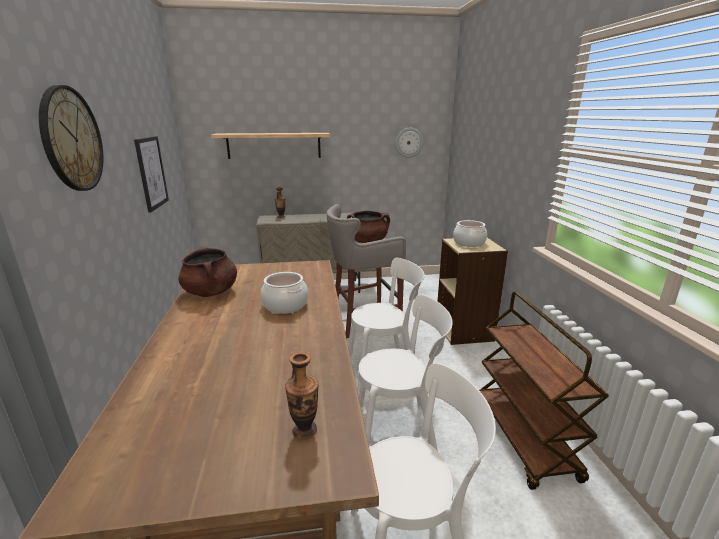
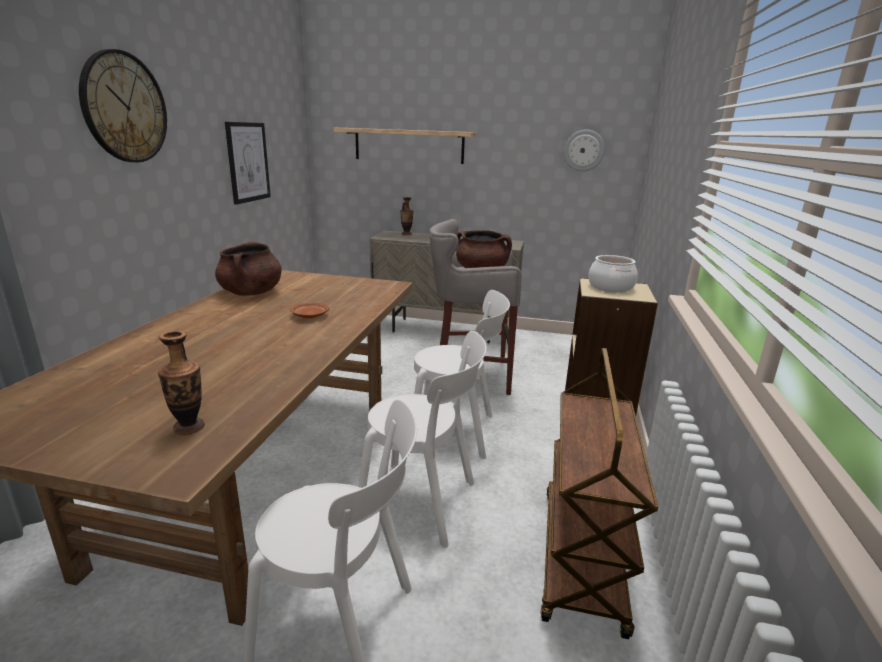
camera: 20 degrees right, 0 degrees up
(285, 305) = (309, 316): cooking pot -> brown plate

